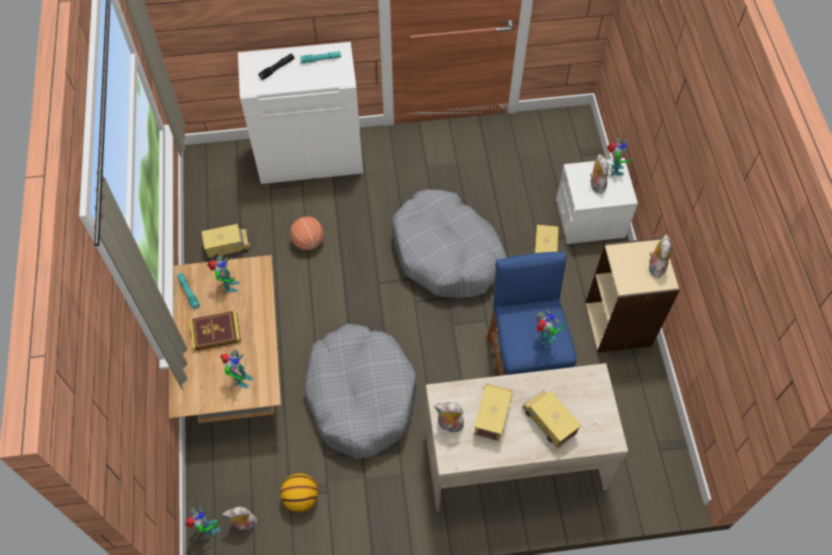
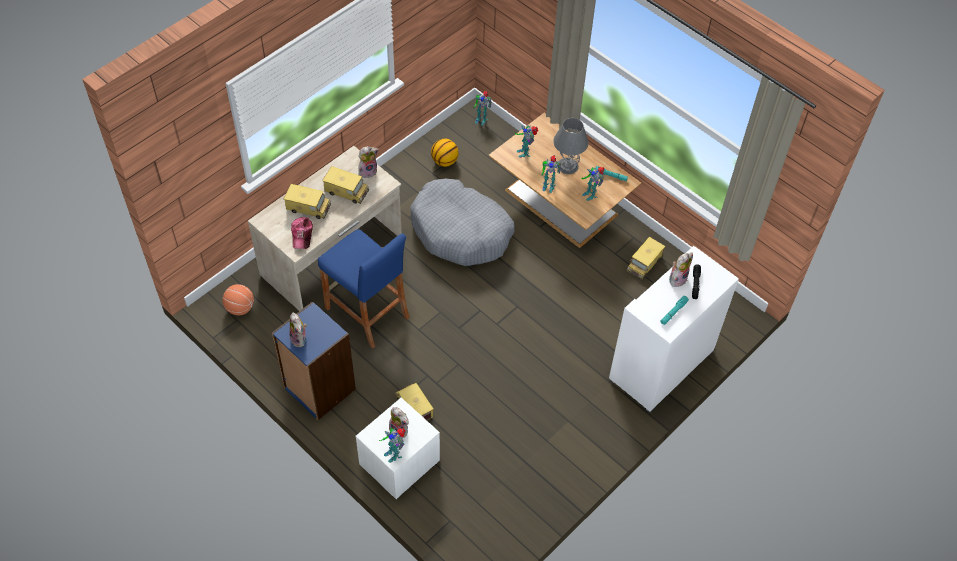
camera: 140 degrees right, 5 degrees down
(216, 332) = (568, 166): book -> grey table lamp
(244, 524) = (464, 132): plush toy -> plush toy (677, 278)
(308, 242) = (594, 302): basketball -> basketball (240, 308)
(447, 253) = (488, 359): grey dog bed -> none
(492, 414) = (346, 191): toy truck -> toy truck turned 45 degrees counterclockwise
(544, 340) = (346, 254): toy robot -> toy robot (548, 185)
(577, 391) = (302, 235): none -> cap
(619, 324) = (319, 389): beige bookcase -> blue bookcase

